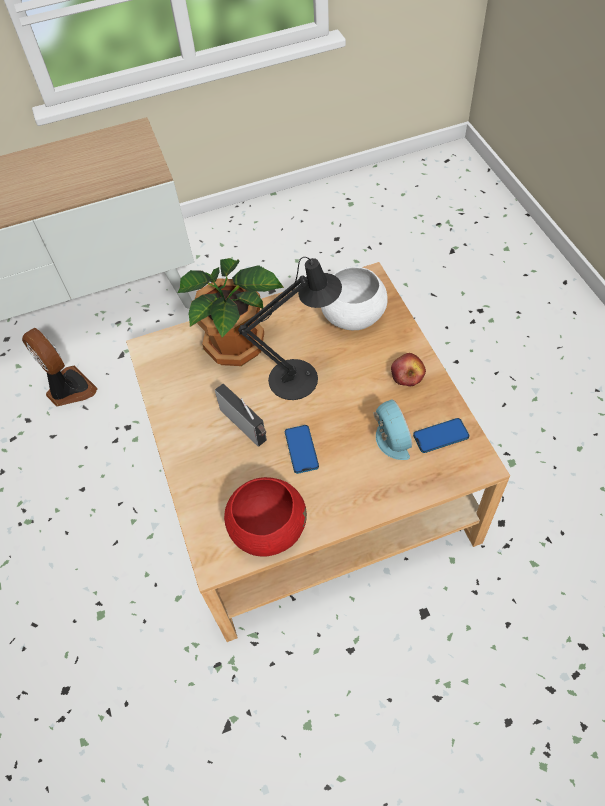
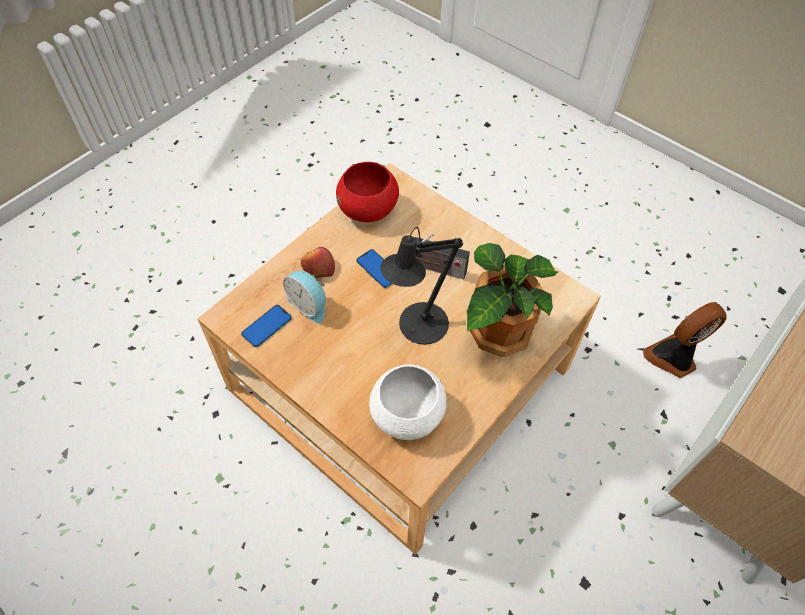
camera: 145 degrees right, 0 degrees up
(68, 389) = (673, 358): fan -> fan turned 135 degrees clockwise
(407, 374) = (321, 372): apple -> apple (318, 268)

